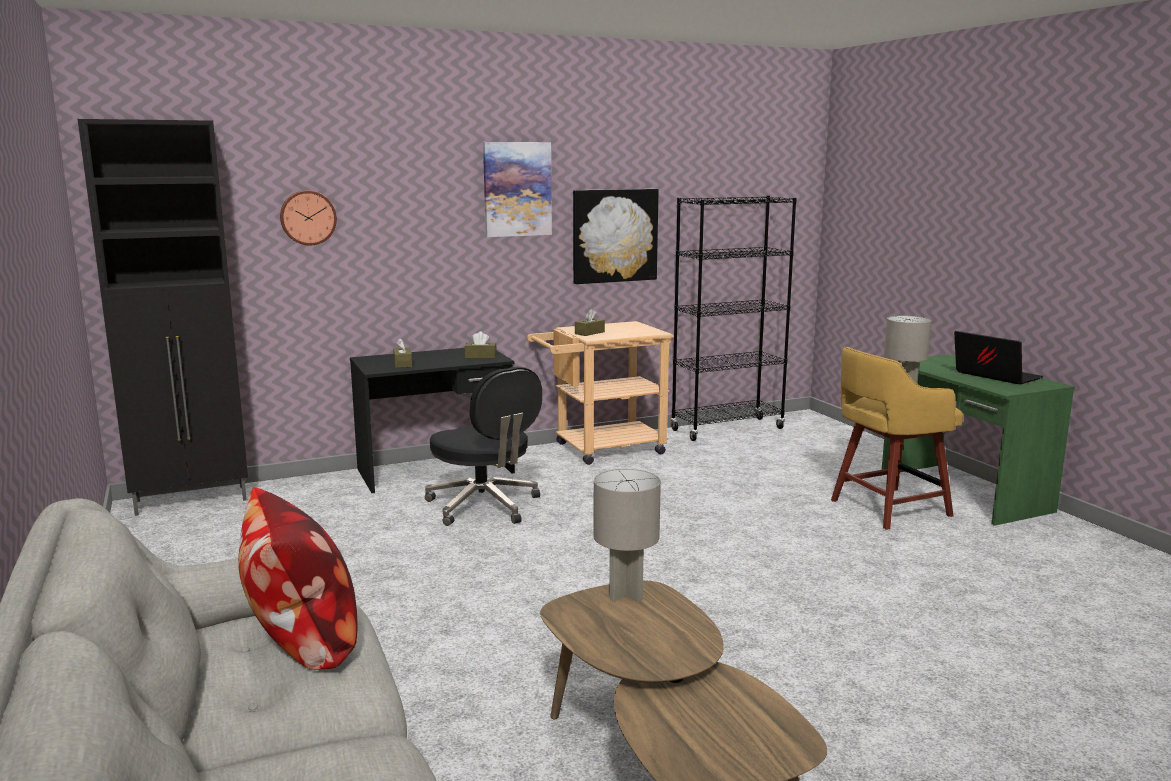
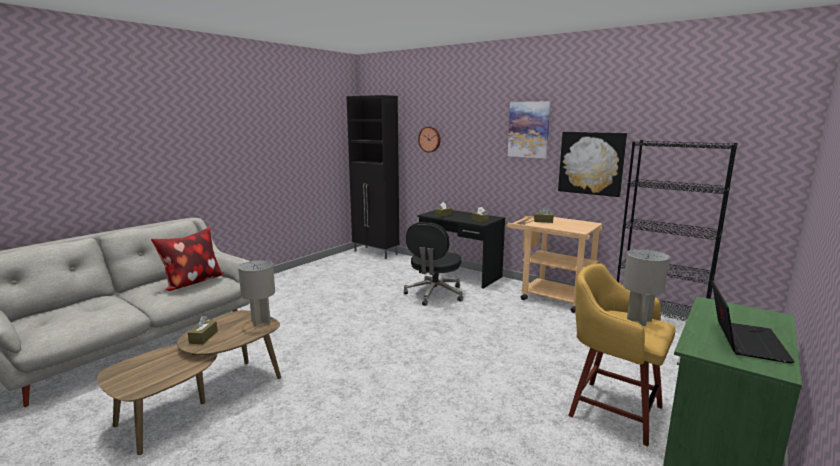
camera: 60 degrees right, 0 degrees up
(648, 651) = (203, 337): none -> brown tissue box

